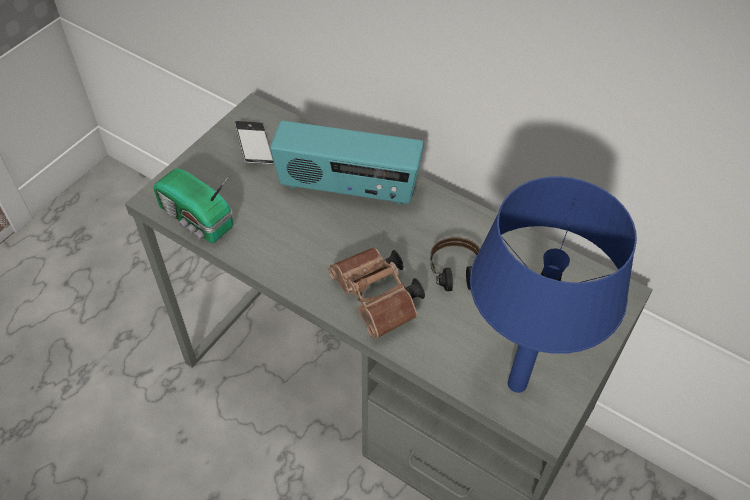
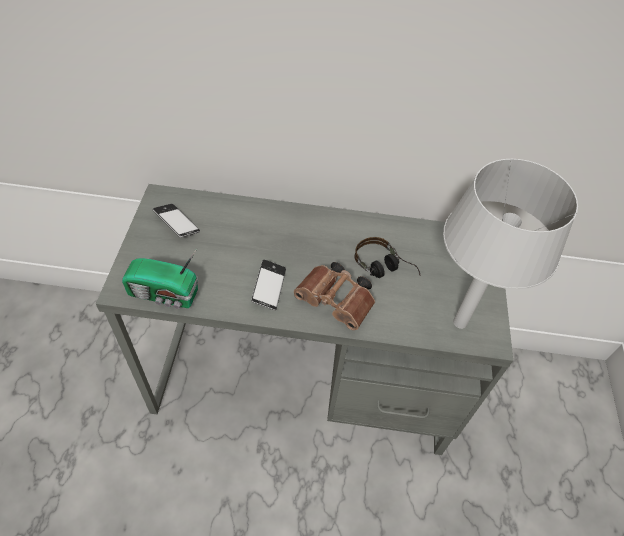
camera: 30 degrees left, 0 degrees up
(311, 253) = (269, 287): none -> phone
(348, 188) = (266, 231): radio -> none
(518, 384) = (461, 322): blue table lamp -> grey table lamp

